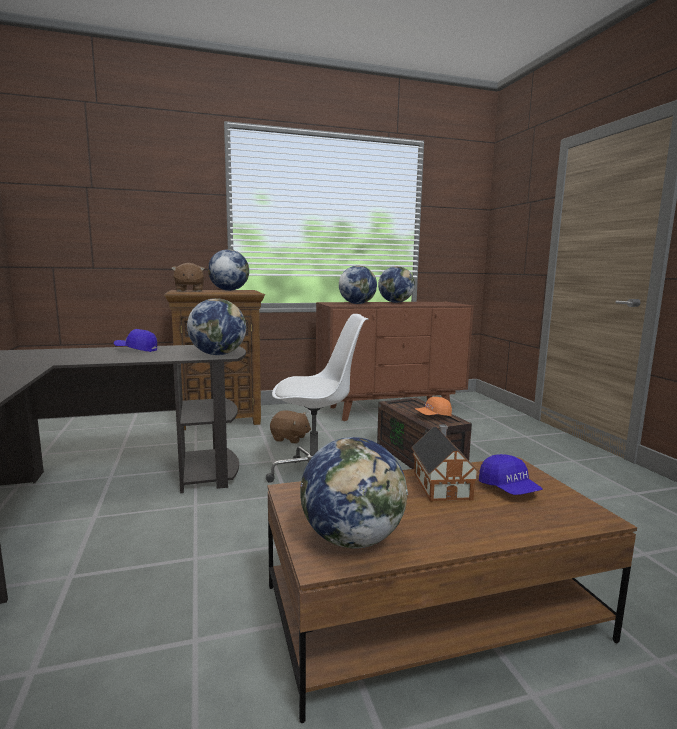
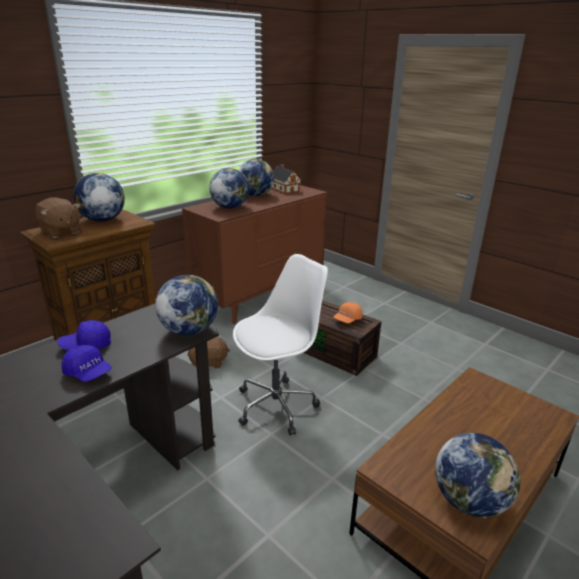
camera: 30 degrees left, 15 degrees up
(441, 484) = (458, 418): toy house -> toy house (284, 189)
(508, 489) = (496, 407): blue cap -> blue cap (88, 373)

